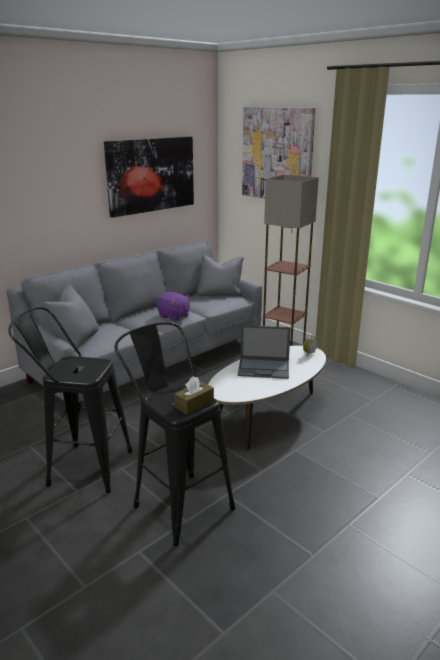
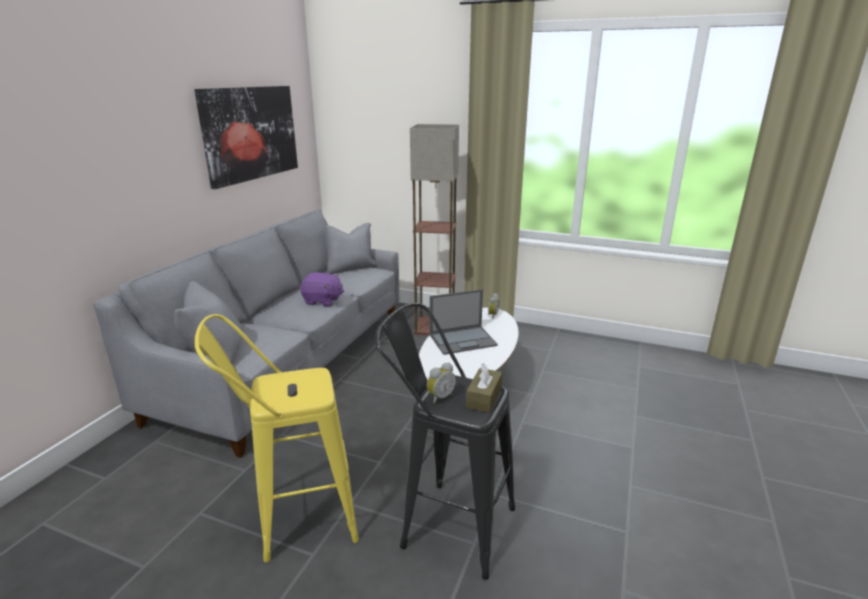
camera: 25 degrees left, 0 degrees up
(82, 466) = (296, 518): black stool -> yellow stool
(164, 396) = (440, 397): none -> alarm clock
(277, 154) = (396, 103): picture -> none

